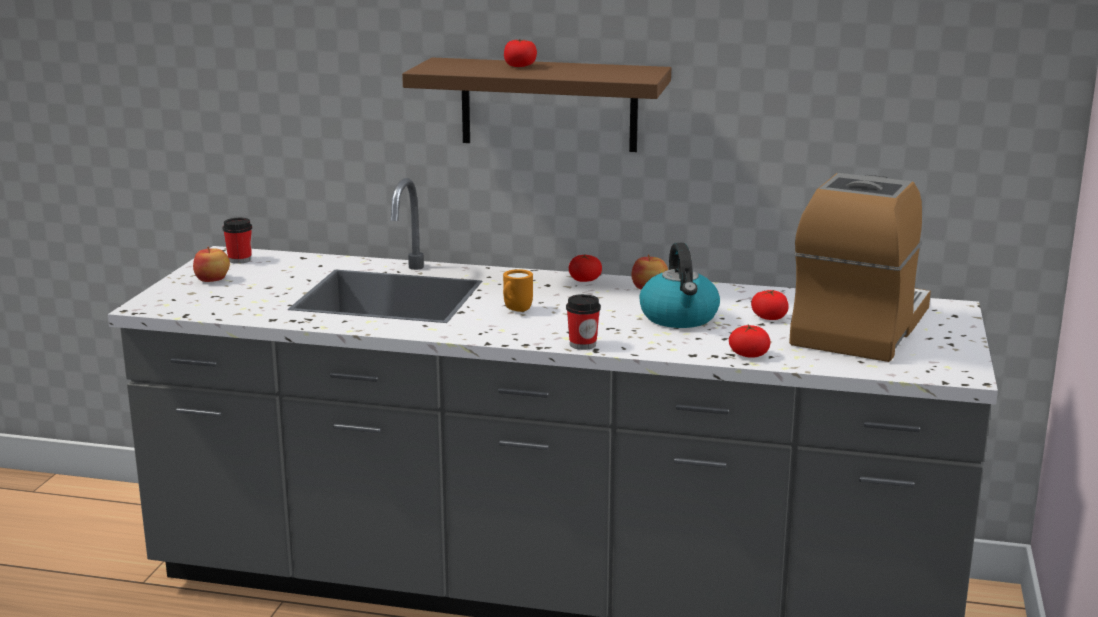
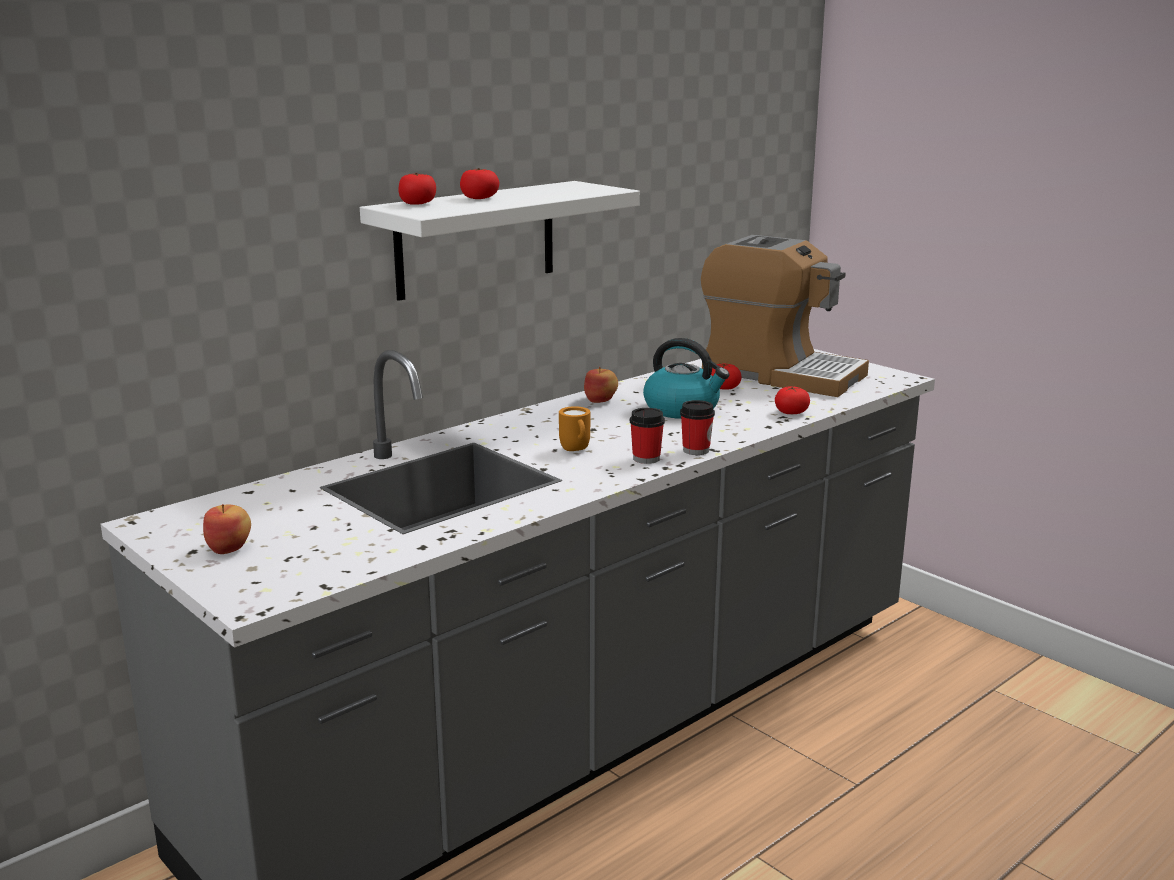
camera: 55 degrees left, 0 degrees up
(240, 260) = (188, 521): cup -> cup (646, 458)
(549, 104) = (476, 239): brown shelf -> white shelf
(584, 280) = (542, 412): tomato -> tomato (418, 203)
(860, 327) = (780, 374): coffee machine -> coffee machine turned 150 degrees clockwise

